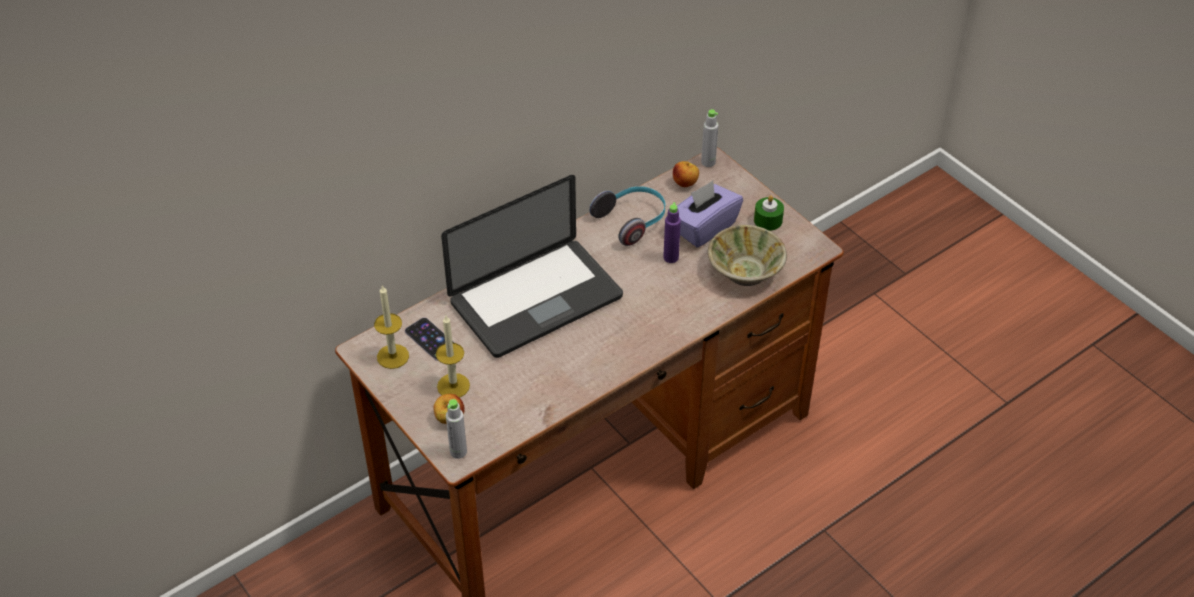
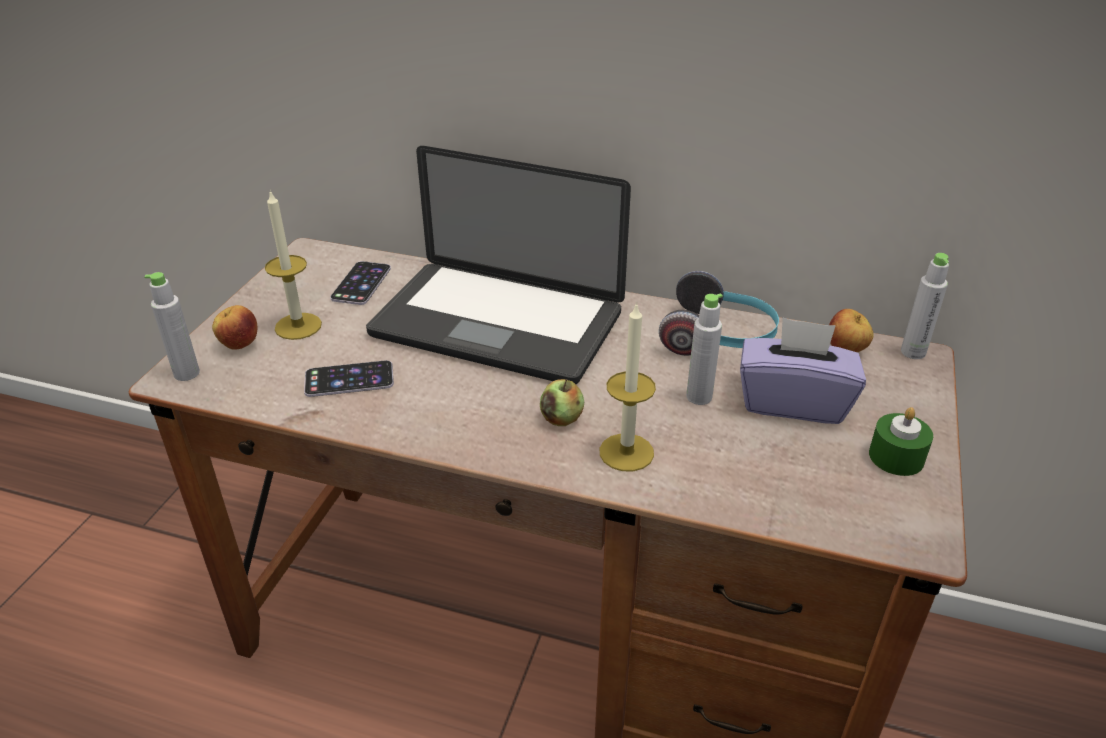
camera: 55 degrees right, 10 degrees down
(393, 356) = (313, 272): candle -> candle (626, 452)
(531, 383) = (349, 379): none -> phone
(642, 315) = (561, 418): none -> apple
(671, 257) = (699, 397): purple bottle -> grey bottle
(745, 270) = (766, 479): beige bowl -> none

